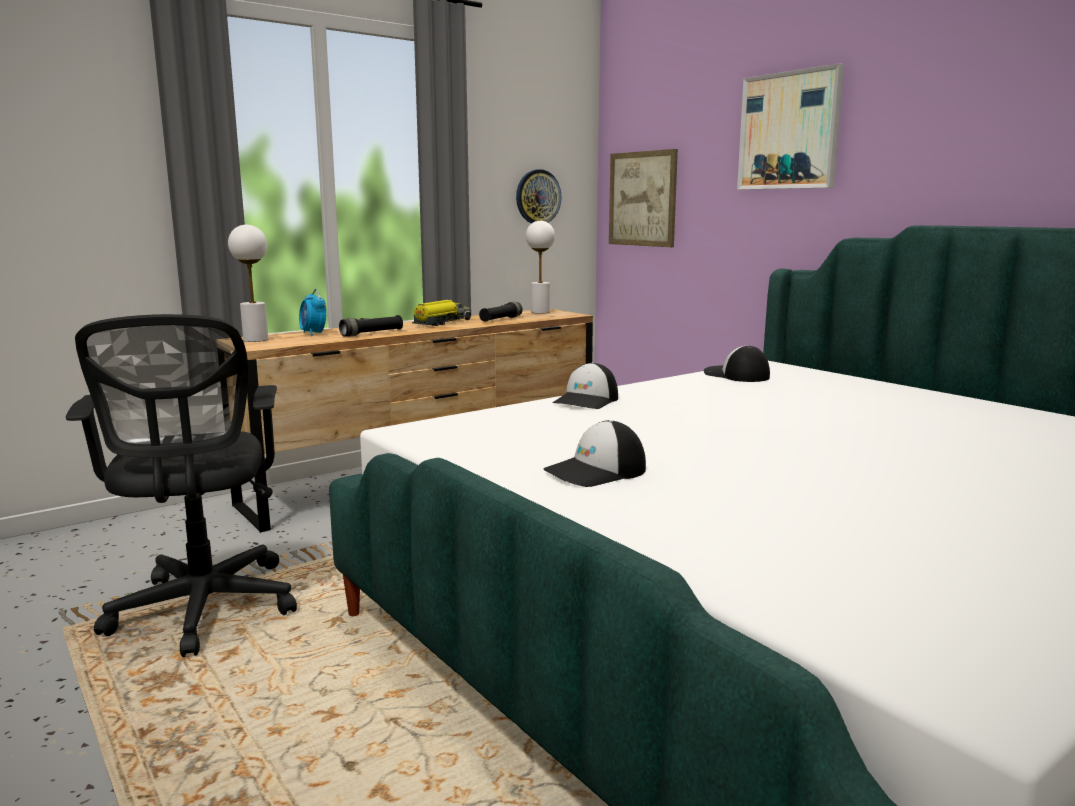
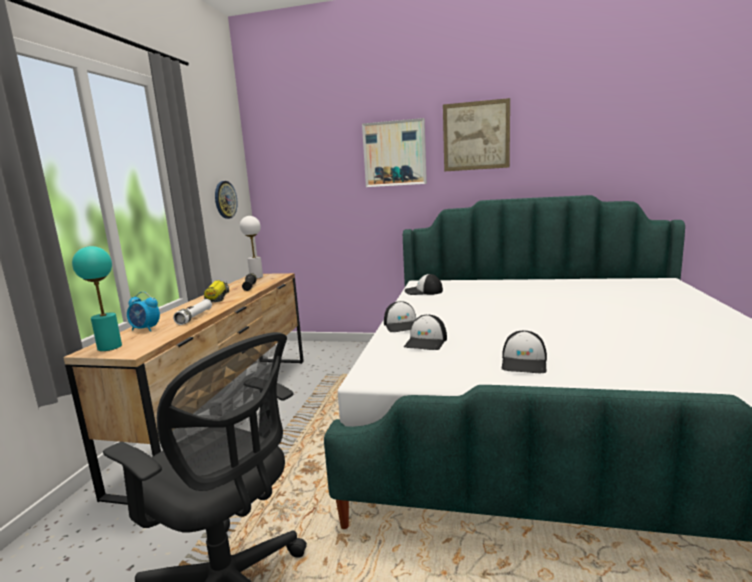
camera: 40 degrees left, 0 degrees up
(255, 340) = (109, 347): white table lamp -> turquoise table lamp
(372, 333) = (195, 317): black flashlight -> white flashlight
(558, 421) = (426, 342): none -> cap
(642, 199) = (291, 196): picture -> picture (476, 136)

